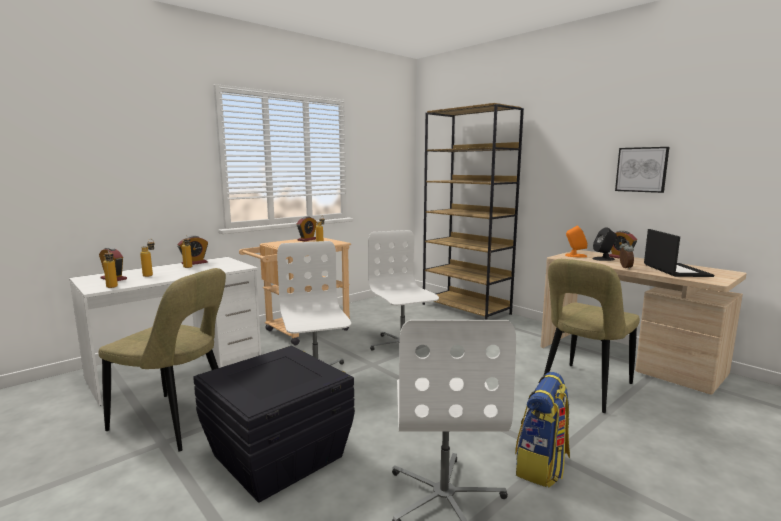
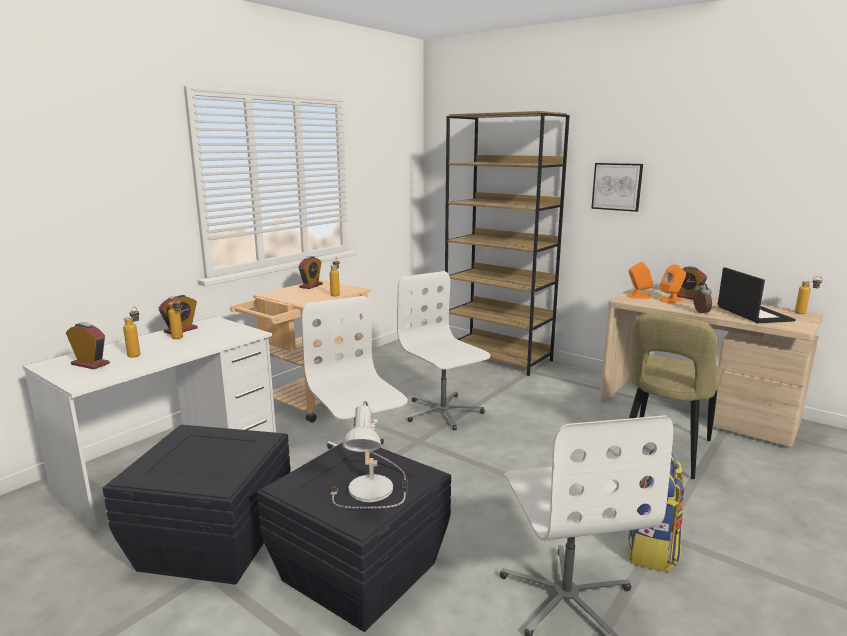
camera: 10 degrees left, 5 degrees up
(112, 287) = (102, 379): bottle -> bottle (804, 313)
(176, 422) = (211, 543): beige chair -> black storage box
(283, 383) = (375, 491): none -> table lamp
(603, 259) = (671, 300): black speaker -> orange speaker
(641, 169) = (711, 196): picture -> picture (617, 186)

